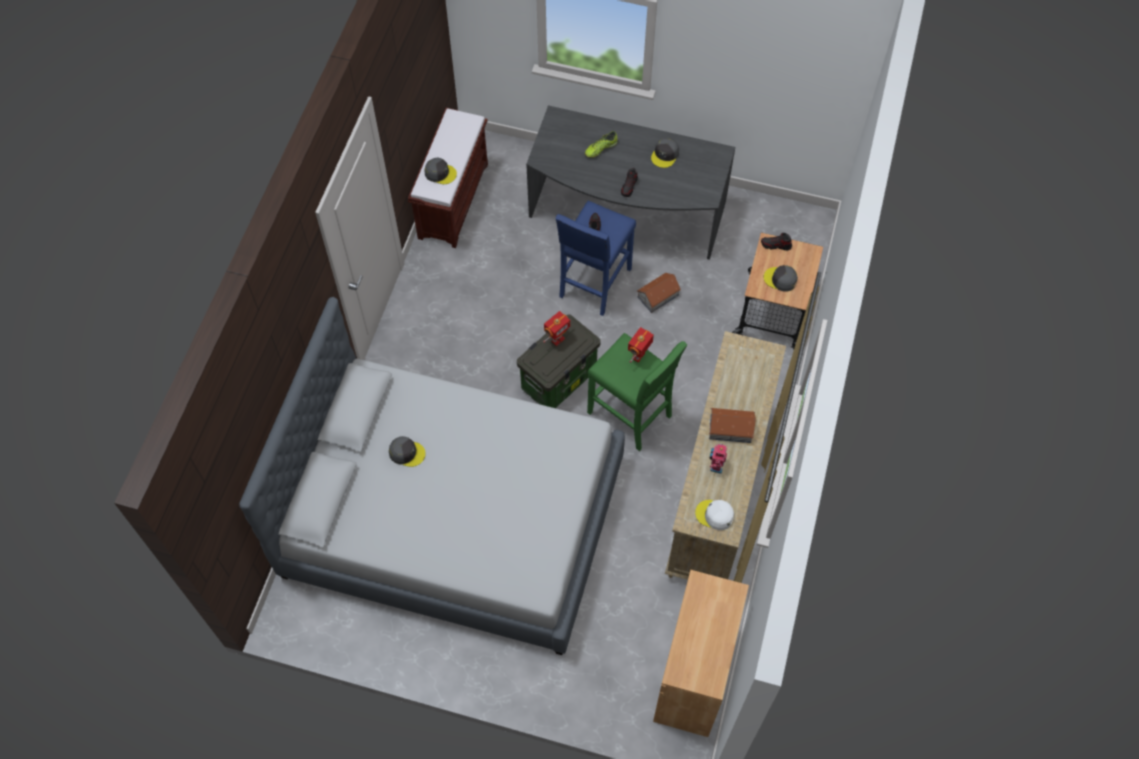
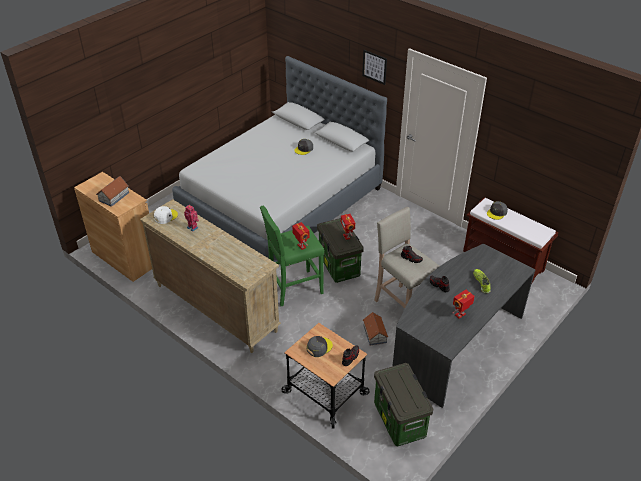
camera: 115 degrees right, 20 degrees down
(303, 300) = (374, 67): none -> picture
(594, 284) = (402, 305): blue stool -> beige stool
(665, 155) = (460, 315): grey cap -> toy robot
(731, 429) = (210, 242): toy house -> toy house (113, 197)
(765, 232) = (400, 421): none -> storage box

